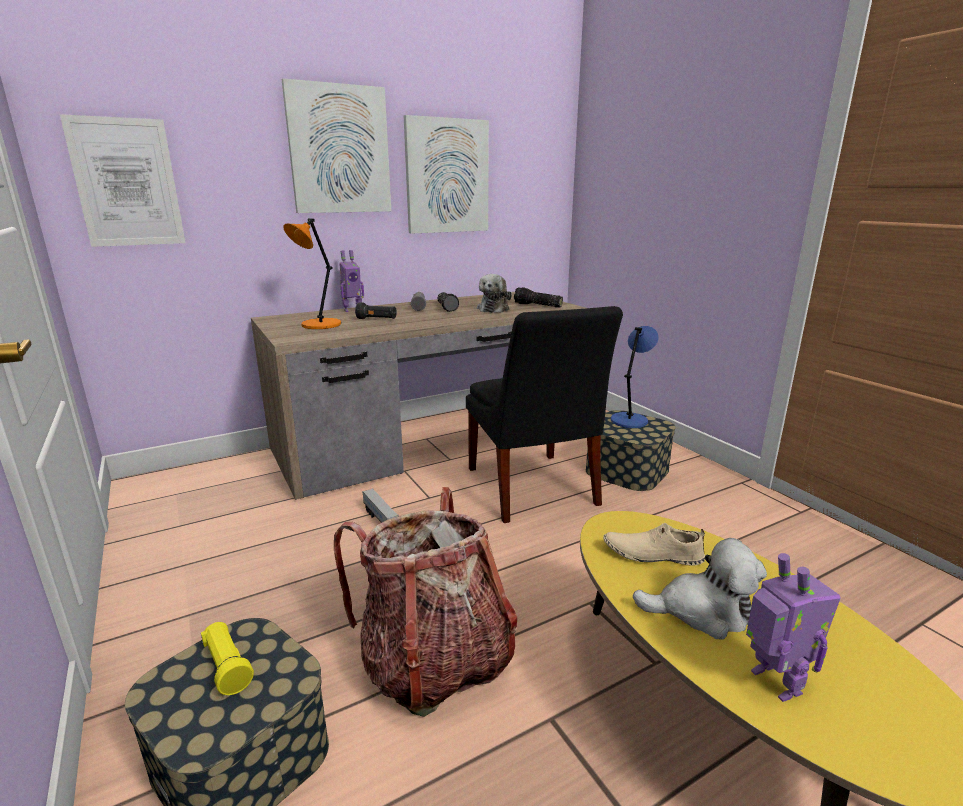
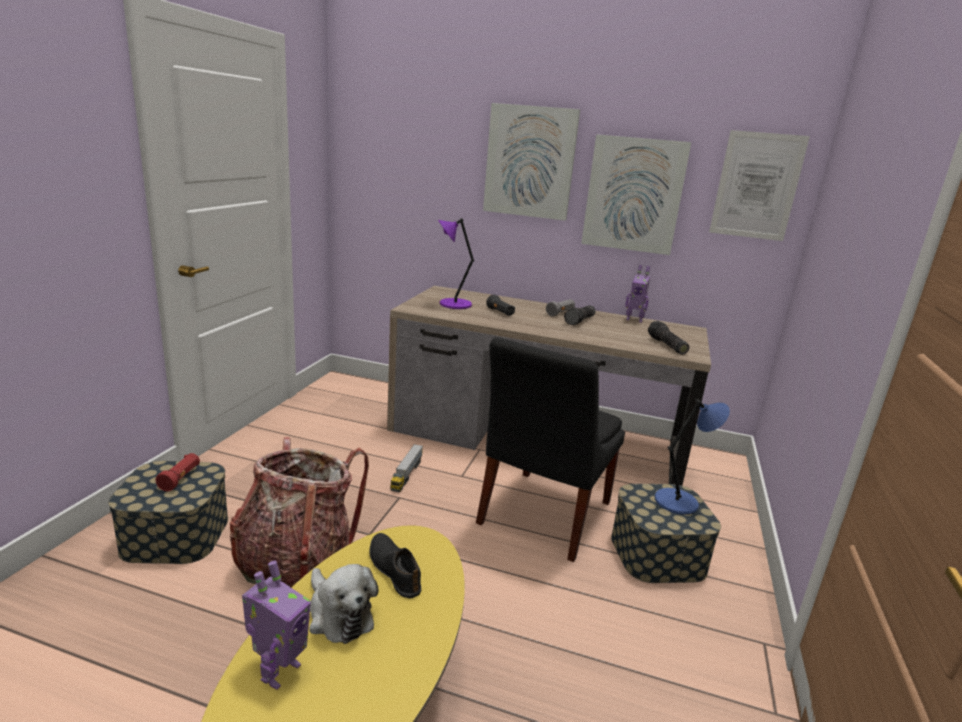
camera: 45 degrees right, 0 degrees up
(127, 183) = (377, 174): picture -> picture (757, 186)
(227, 667) = (180, 479): yellow flashlight -> red flashlight
(319, 325) = (453, 304): orange table lamp -> purple table lamp
(352, 310) = (507, 300): toy robot -> toy robot (634, 319)
(494, 309) = (616, 334): plush toy -> none
(652, 554) = (394, 569): beige shoe -> black shoe

